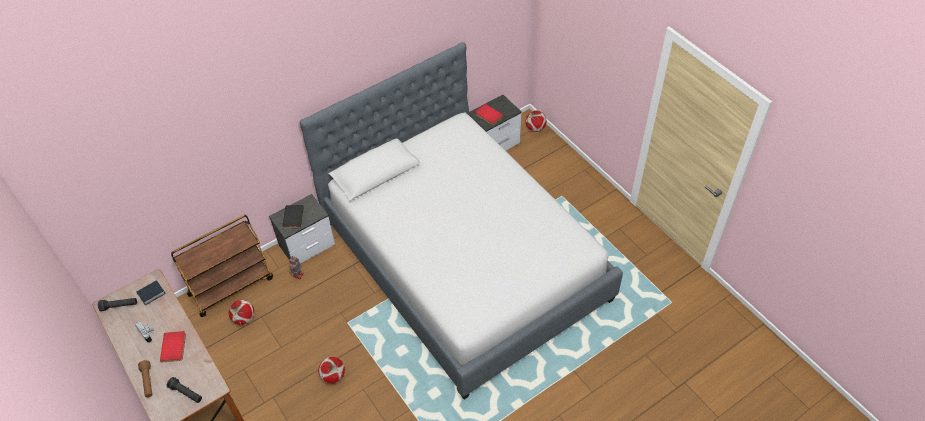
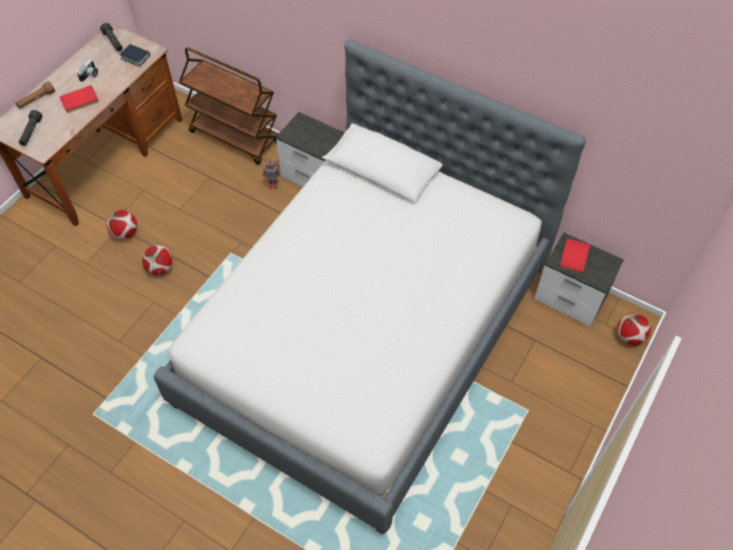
camera: 65 degrees right, 5 degrees up
(244, 318) = (201, 164): football -> football (125, 233)
(292, 217) = (306, 131): black book -> none

